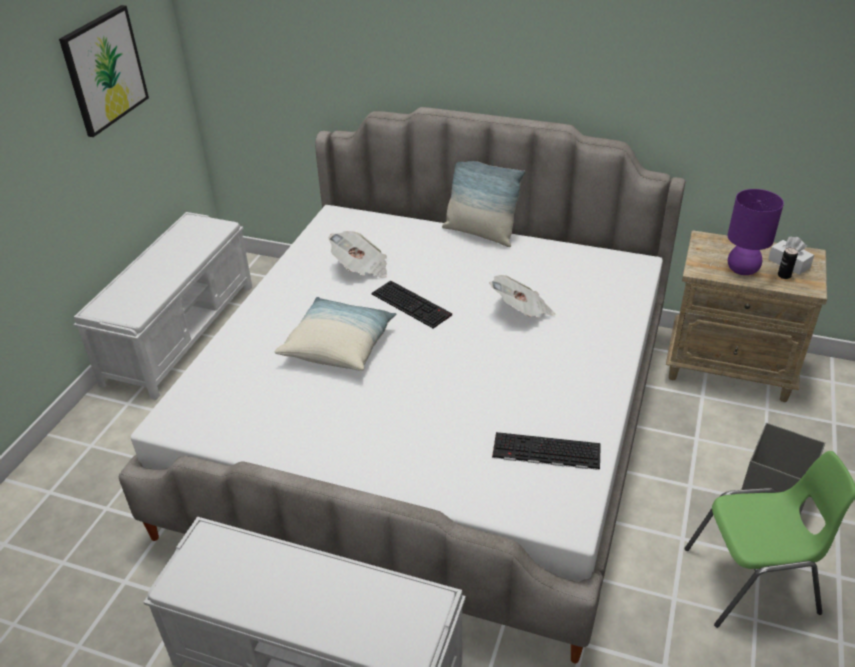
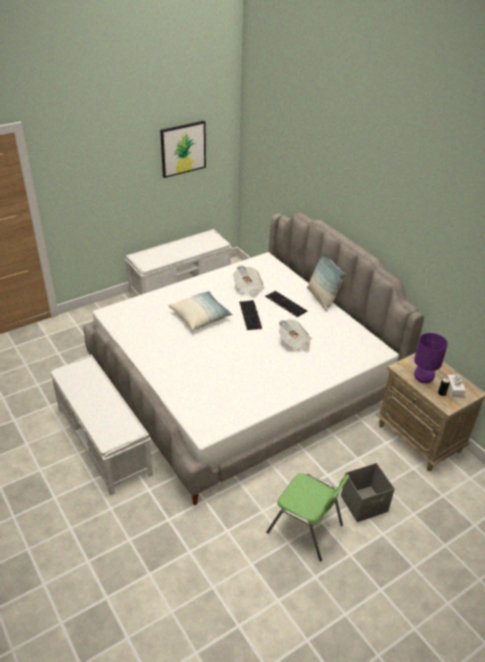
camera: 35 degrees right, 0 degrees up
(545, 452) = (229, 403): keyboard -> keyboard (285, 304)

